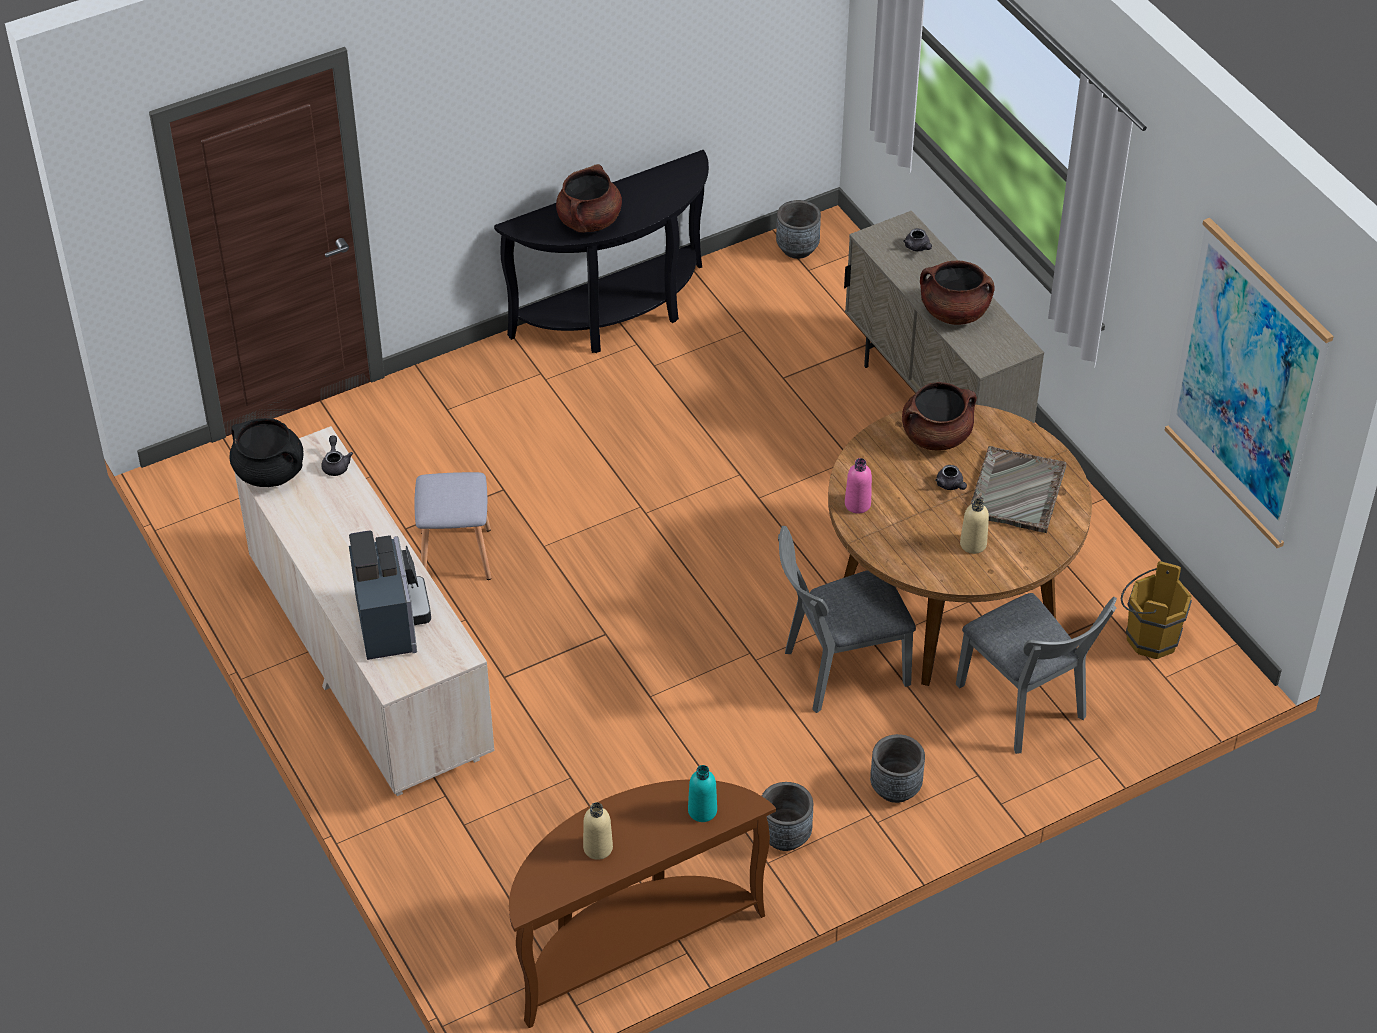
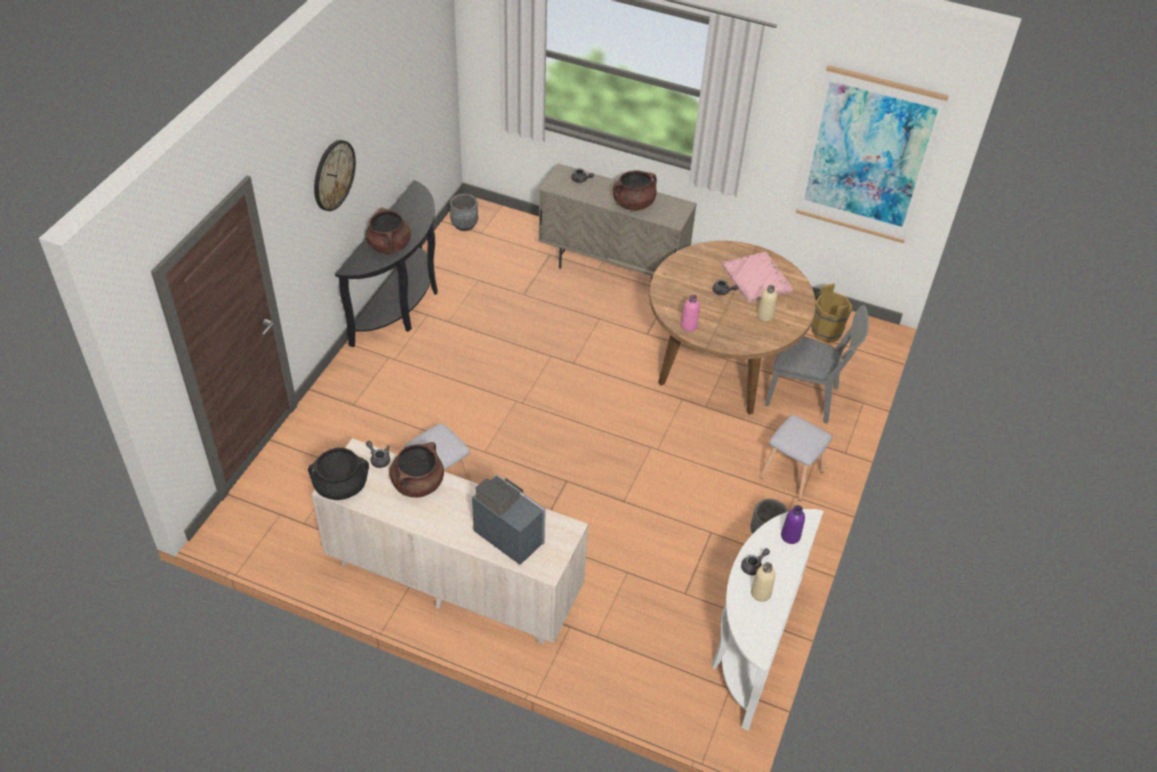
camera: 40 degrees left, 0 degrees up
(519, 93) = (333, 175): none -> wall clock
(622, 816) = (754, 566): none -> grey teapot
(631, 944) = (751, 645): brown console table -> white console table
(702, 811) = (790, 536): turquoise bottle -> purple bottle
(837, 670) = (703, 431): grey chair -> none
(895, 788) = (791, 475): grey planter -> grey stool
(936, 436) = (689, 270): brown cooking pot -> brown cooking pot (418, 483)
(1016, 492) = (756, 279): grey tray -> pink tray

